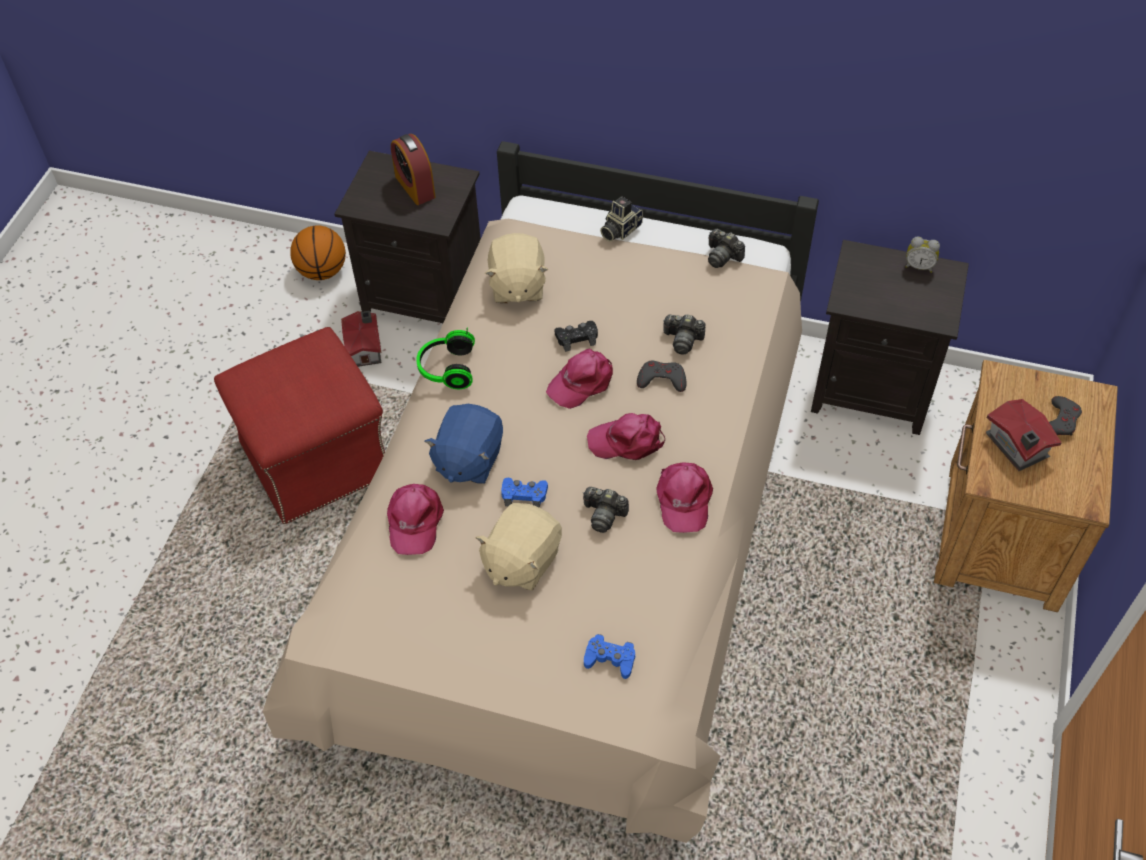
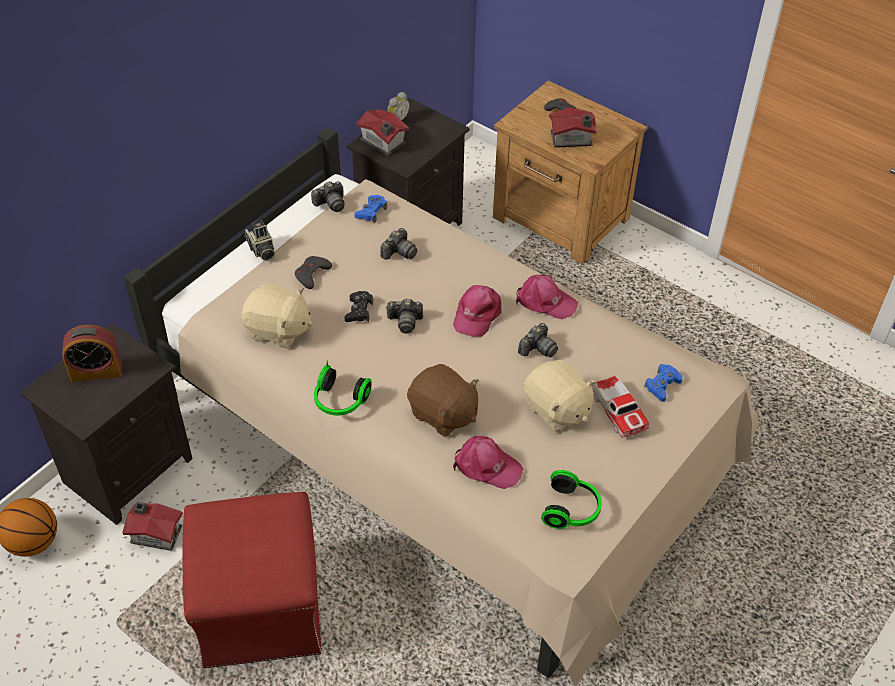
camera: 70 degrees left, 5 degrees down
(387, 618) = (572, 510): none -> headphones
(468, 459) = (443, 414): blue plush toy -> brown plush toy
(524, 495) = (496, 389): blue game controller -> blue game controller (371, 212)
(548, 623) = (618, 411): none -> toy car
(582, 382) = (405, 321): pink cap -> camera
(661, 379) = (429, 276): grey game controller -> grey game controller (312, 274)
(869, 268) = (383, 142): none -> toy house

